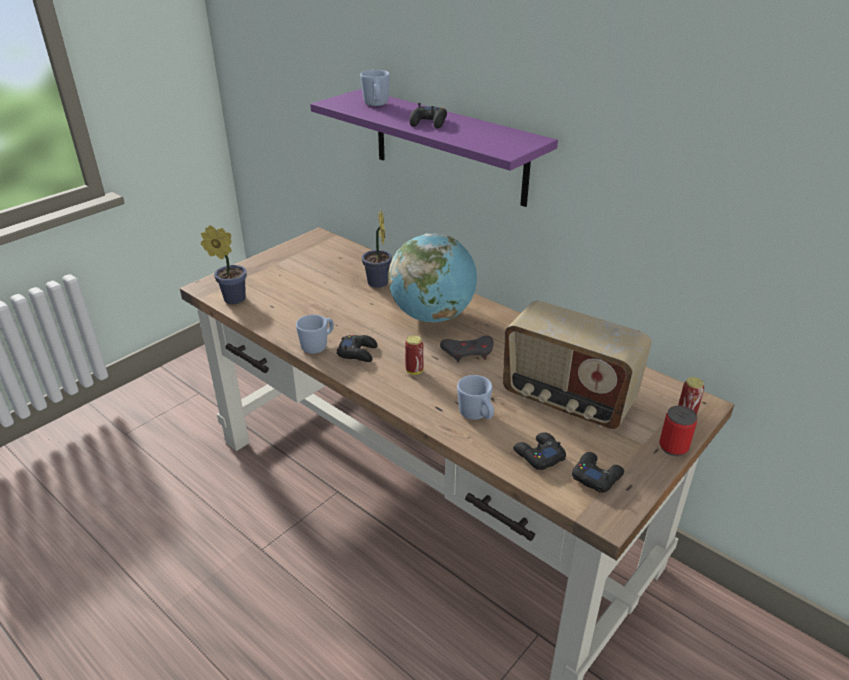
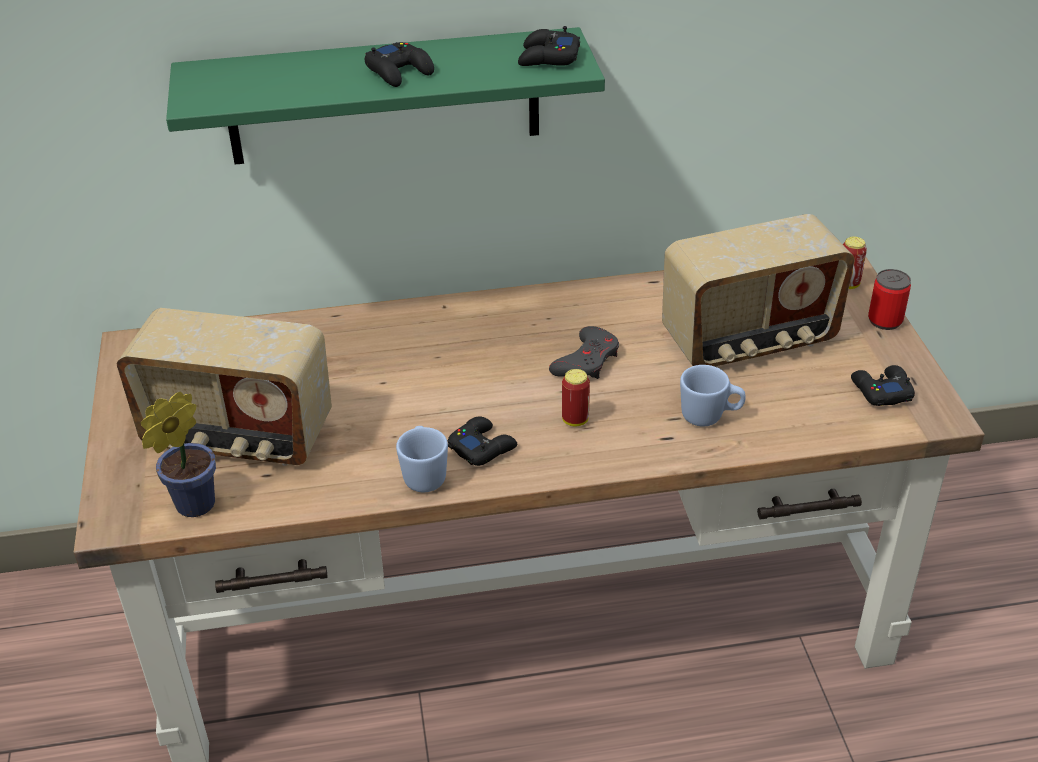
camera: 50 degrees left, 5 degrees up
(288, 287) = (238, 438): none -> radio
(376, 105) = (268, 77): blue mug -> none
(378, 284) = (344, 354): potted plant -> none
(432, 316) = (479, 348): globe -> none
(449, 147) = (384, 97): purple shelf -> green shelf
(538, 455) = (816, 410): black game controller -> black game controller (548, 58)

